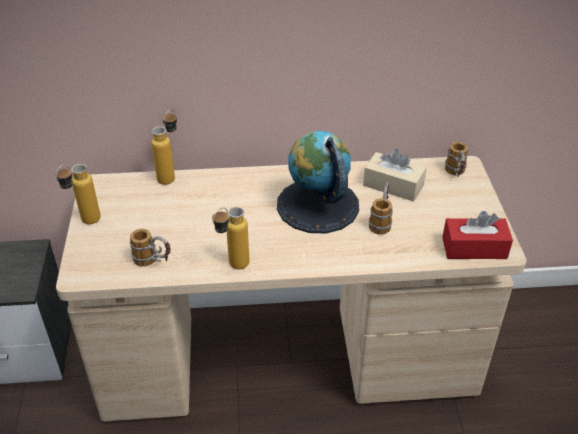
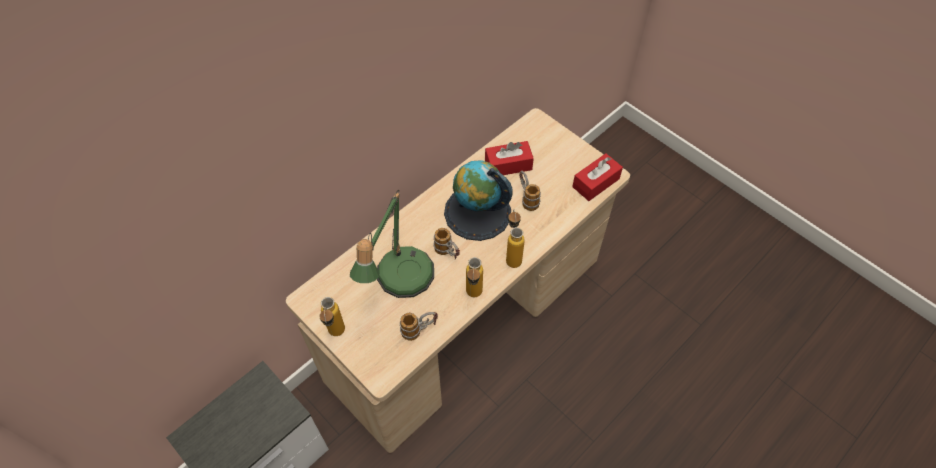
camera: 40 degrees left, 15 degrees up
(171, 176) = (353, 255): bottle -> bottle (512, 256)
(184, 216) = (400, 281): none -> table lamp
(393, 185) = (508, 165): beige tissue box -> red tissue box
(456, 175) = (537, 132): mug -> mug (448, 253)

